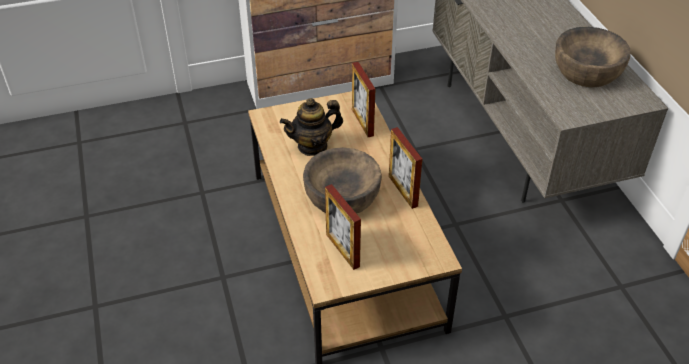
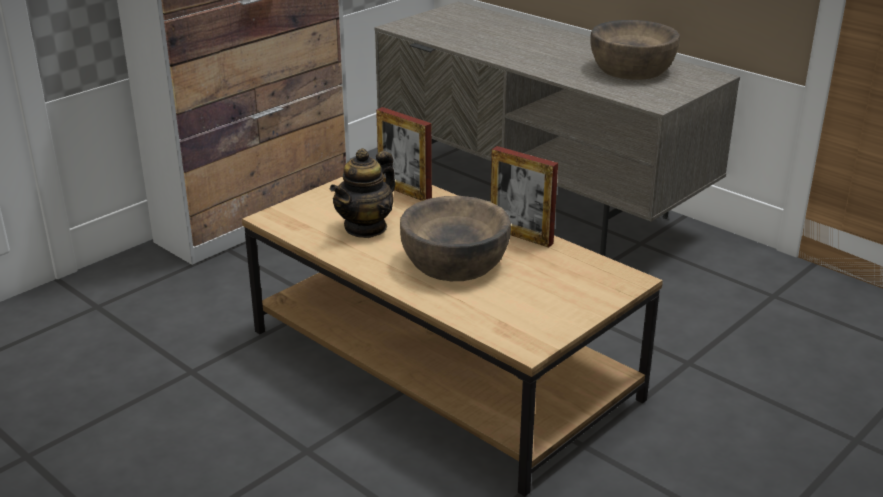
camera: 30 degrees left, 15 degrees down
(342, 250) = (510, 308): picture frame -> none

